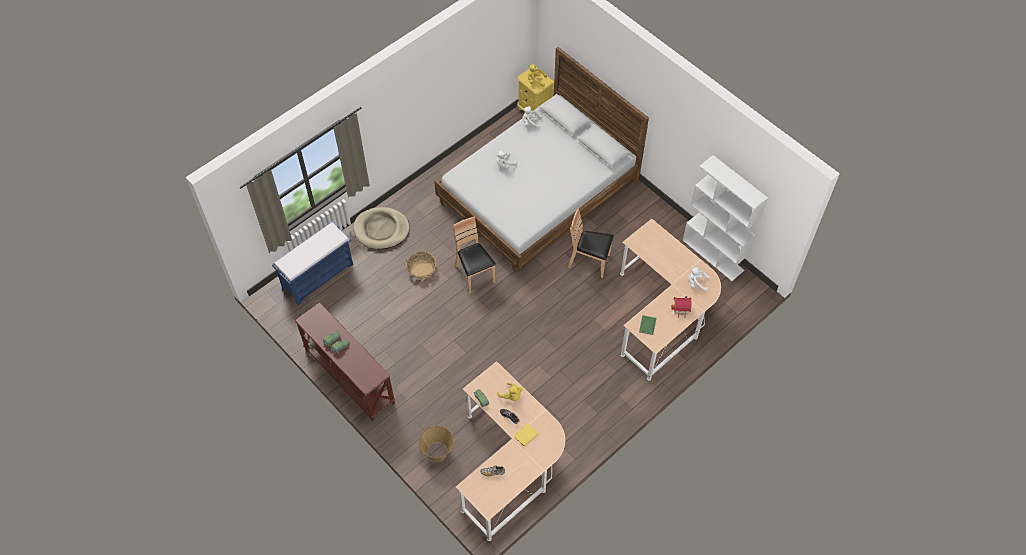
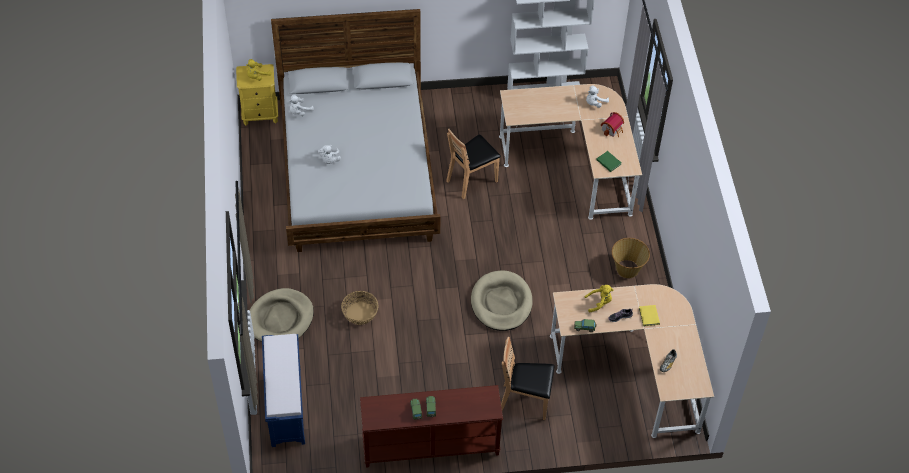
camera: 55 degrees left, 5 degrees down
(437, 451) = (575, 419): basket -> basket (627, 268)
(474, 275) = (405, 275): brown chair -> brown chair (525, 401)
(498, 345) = (501, 303): none -> beige dog bed

